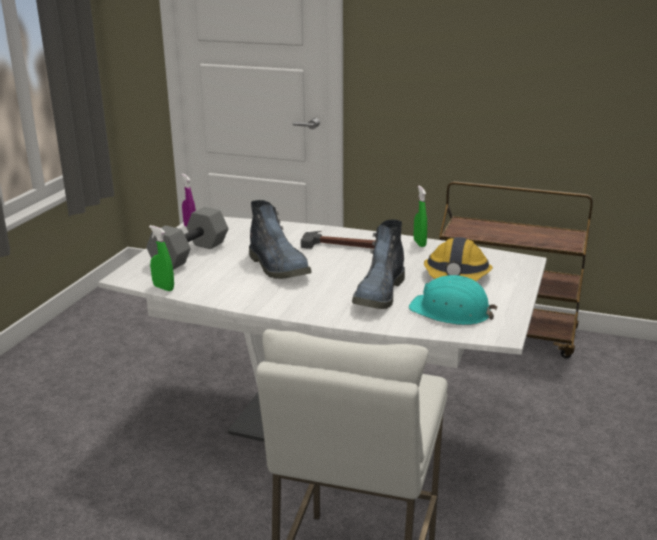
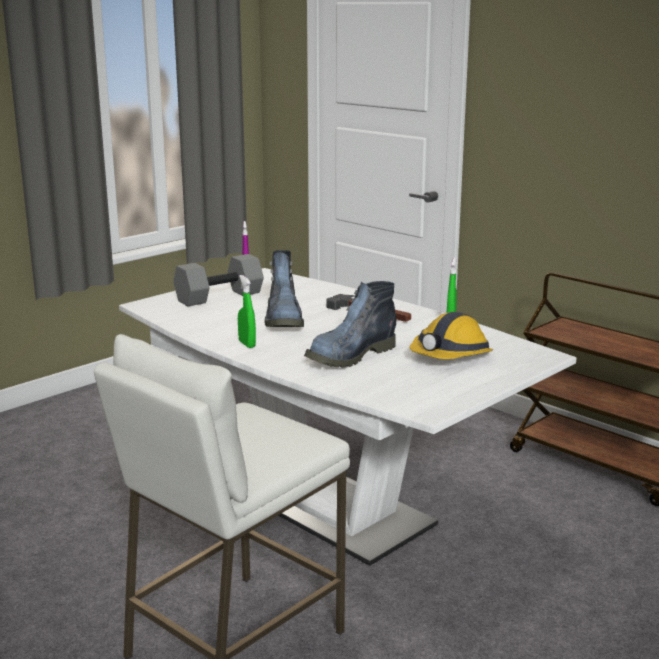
camera: 25 degrees right, 5 degrees down
(163, 288) = (164, 318): green spray bottle -> green spray bottle (247, 344)
(451, 311) = (403, 383): turquoise hard hat -> none

